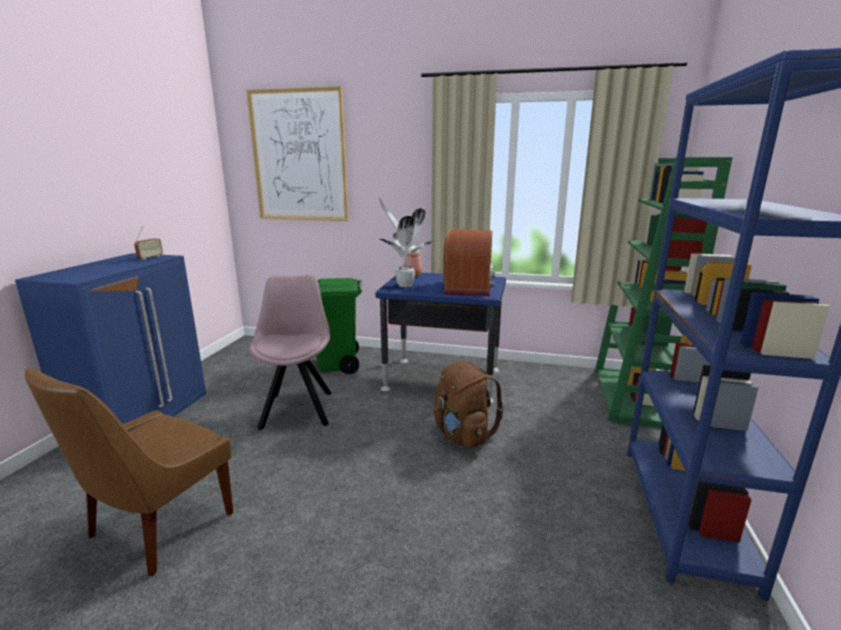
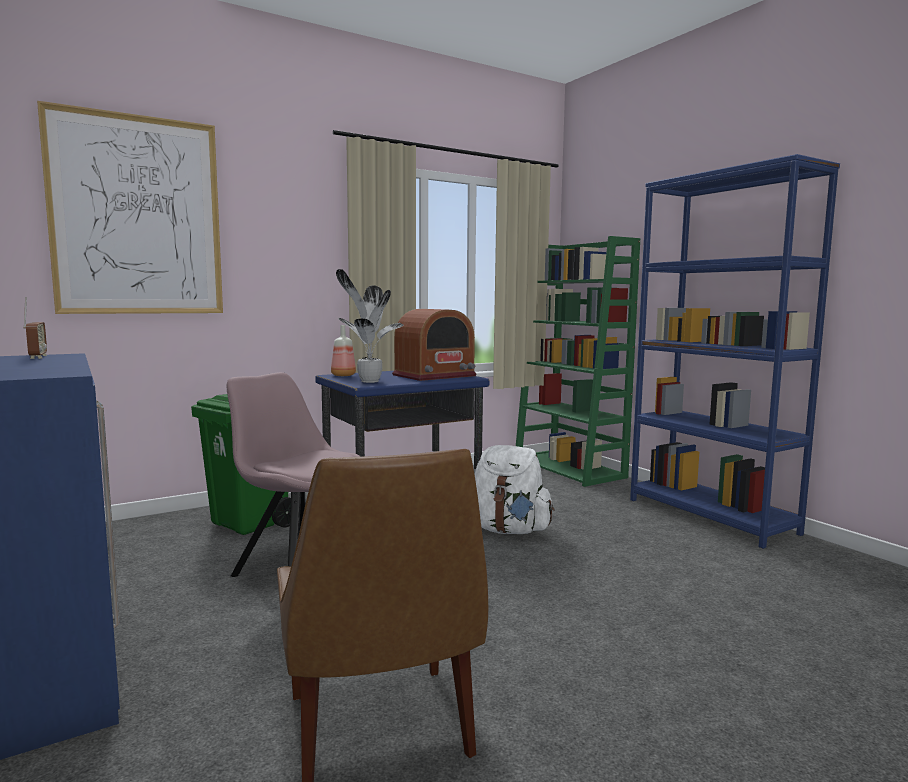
camera: 45 degrees left, 10 degrees down
(462, 435) = (508, 530): brown backpack -> white backpack
(469, 287) = (434, 375): radio -> radio turned 90 degrees clockwise

